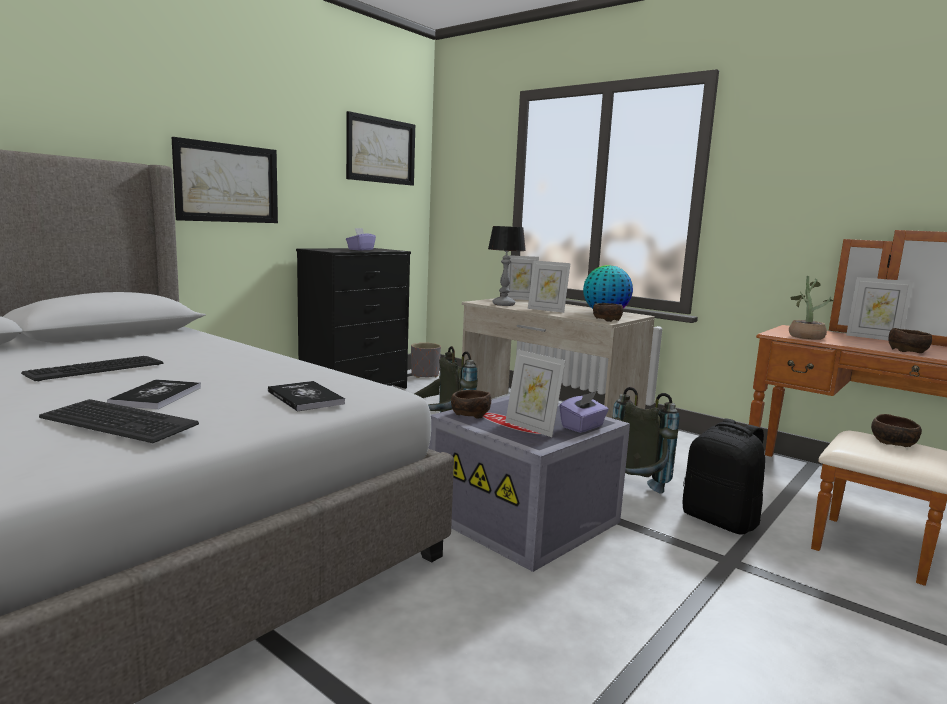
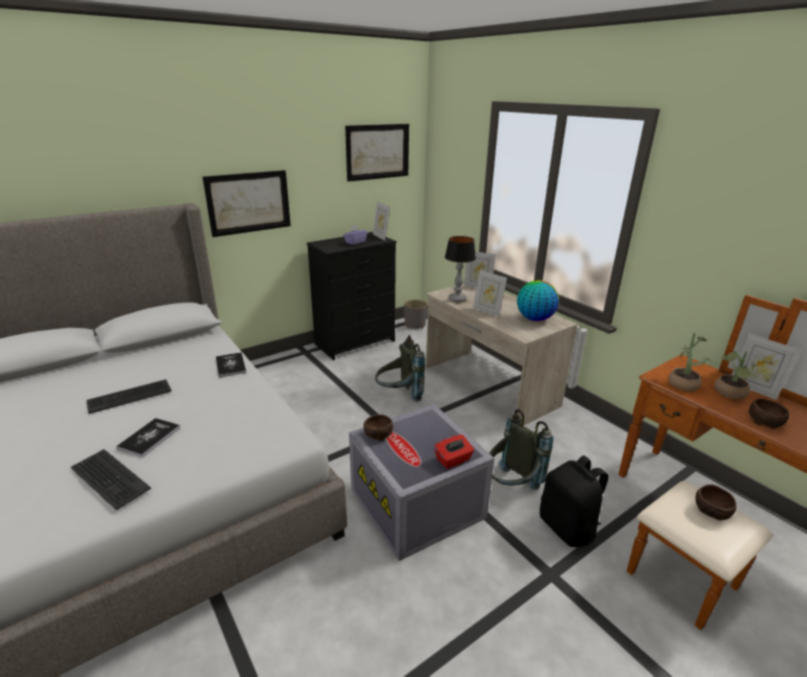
camera: 15 degrees right, 15 degrees up
(305, 398) = (236, 449): book -> book (230, 365)
(531, 428) = (413, 458): picture frame -> picture frame (381, 237)
(583, 427) = (453, 460): purple tissue box -> red tissue box
(606, 319) = (526, 333): brown bowl -> none
(855, 340) = (729, 394): none -> potted plant

